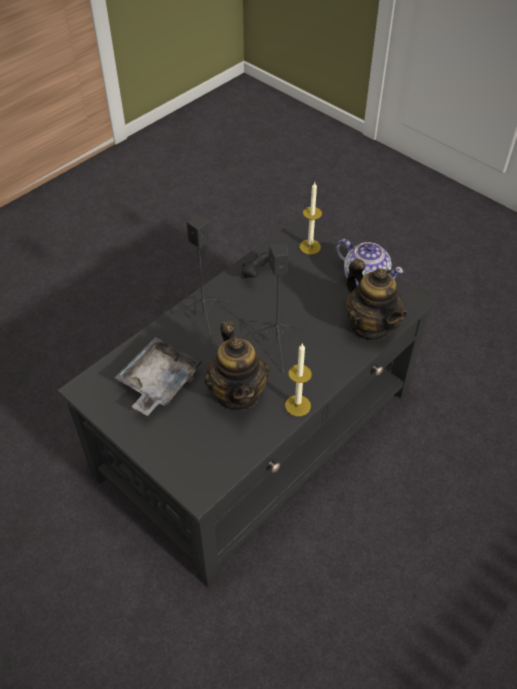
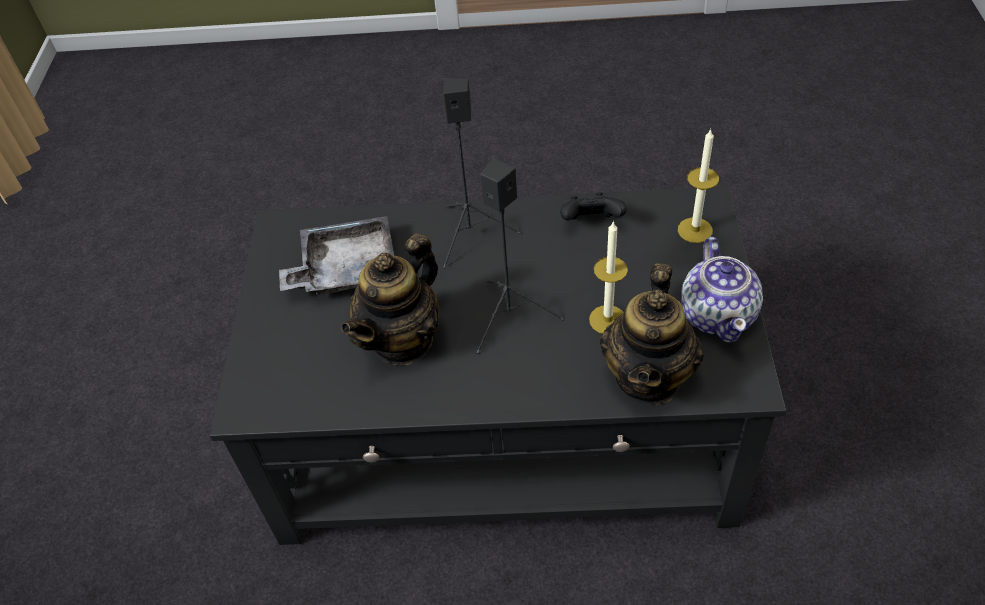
camera: 50 degrees right, 0 degrees up
(297, 405) = (445, 402): candle -> candle (607, 320)

